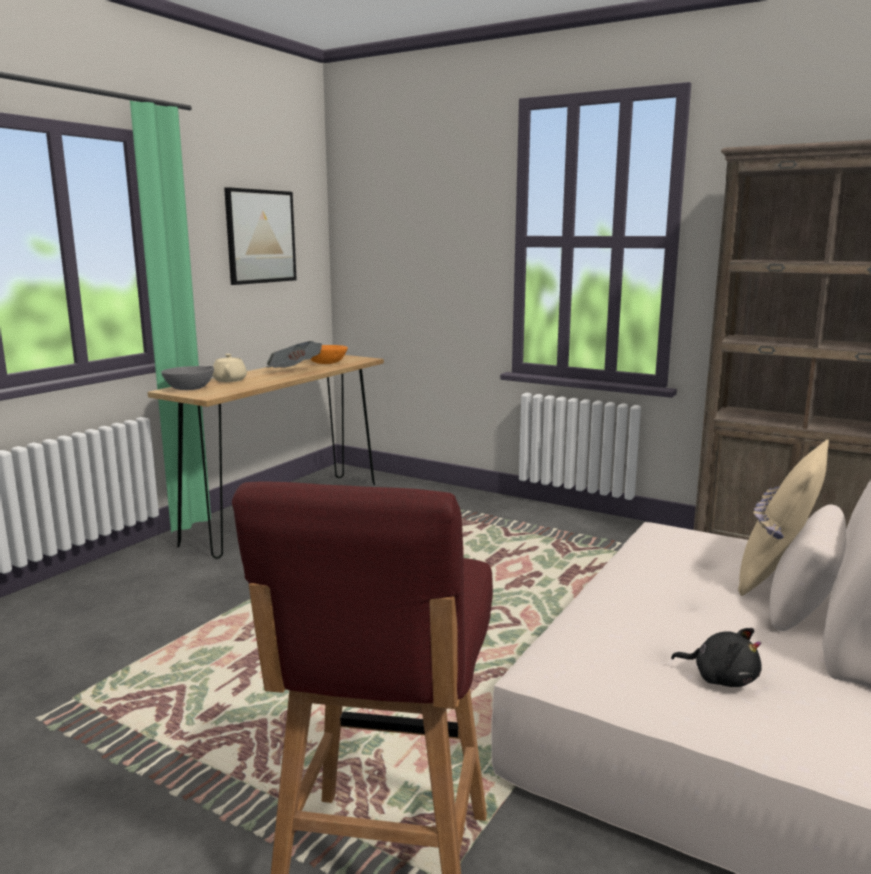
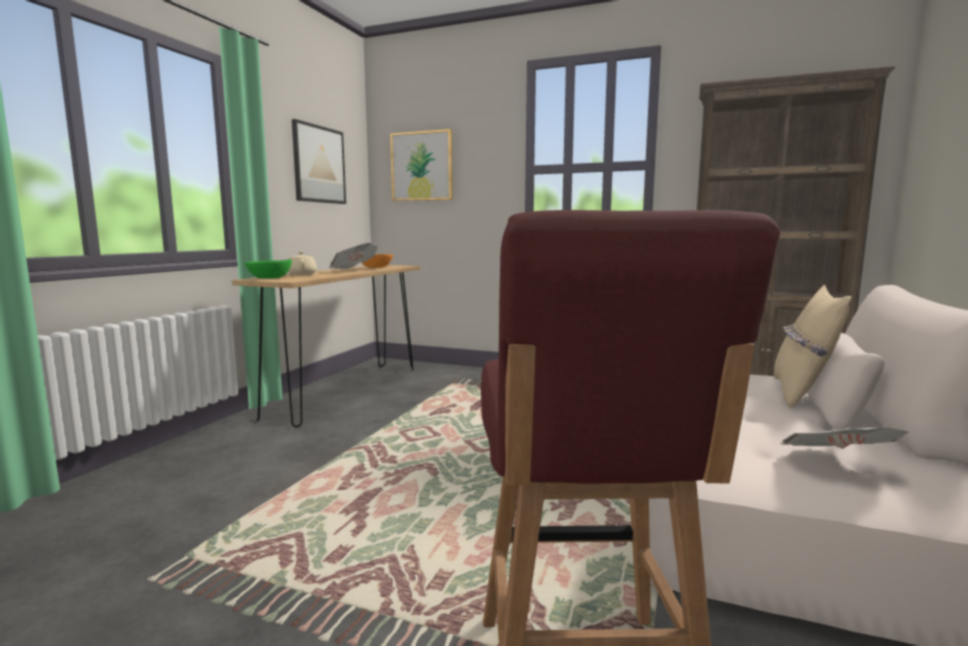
camera: 10 degrees left, 5 degrees down
(189, 388) = (269, 278): grey bowl -> green bowl
(391, 230) = (422, 166): none -> picture
(721, 678) = (835, 465): black plush toy -> newspaper

